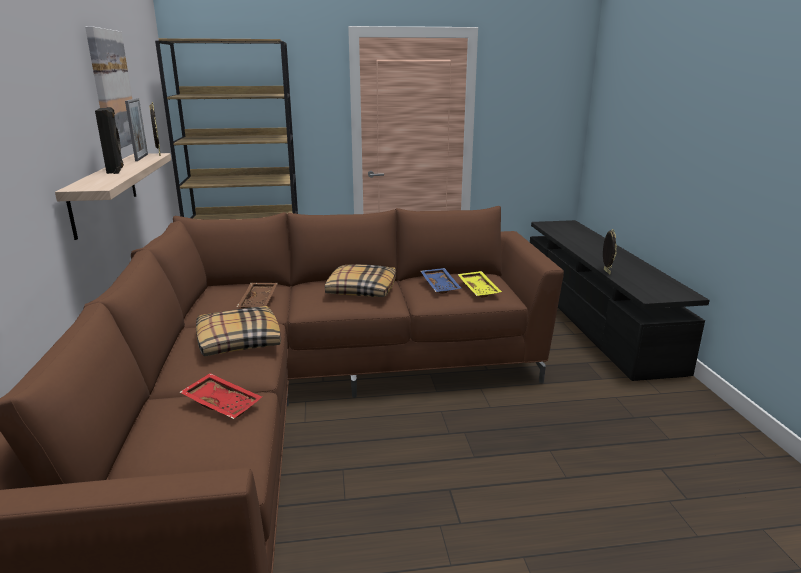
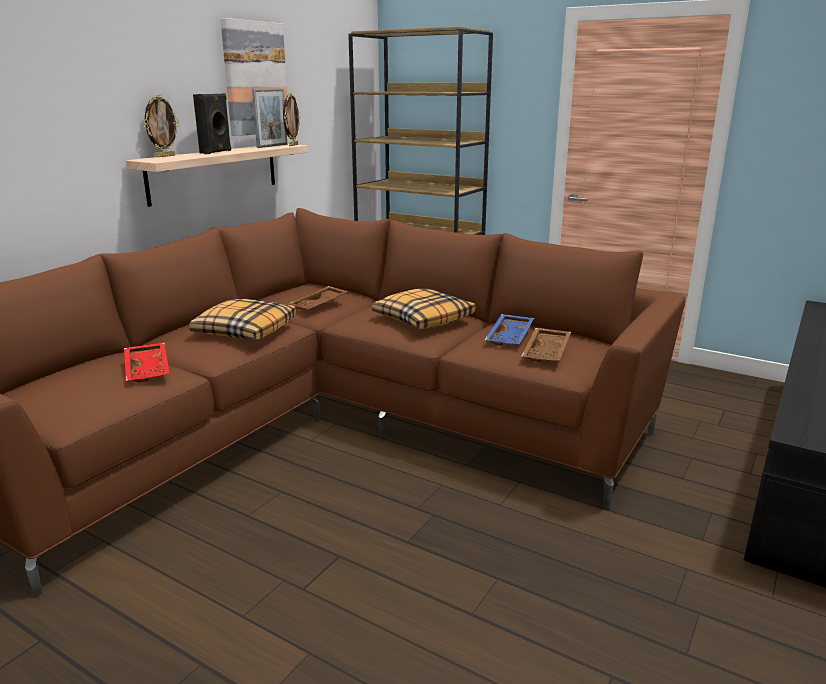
camera: 40 degrees right, 0 degrees up
(479, 289) = (547, 352): yellow tray -> brown tray
(606, 271) = (794, 385): picture frame -> picture frame (165, 156)

